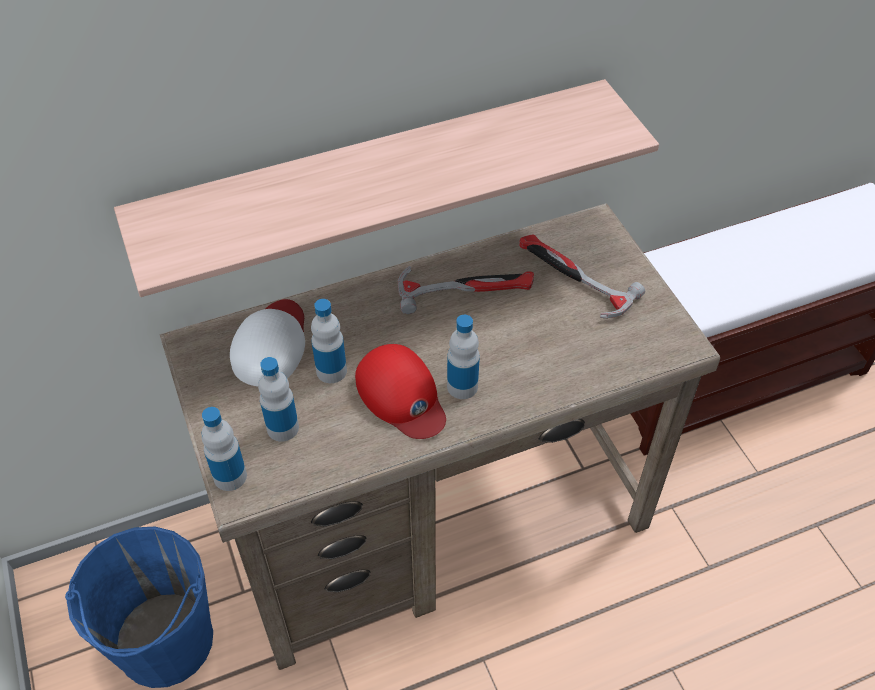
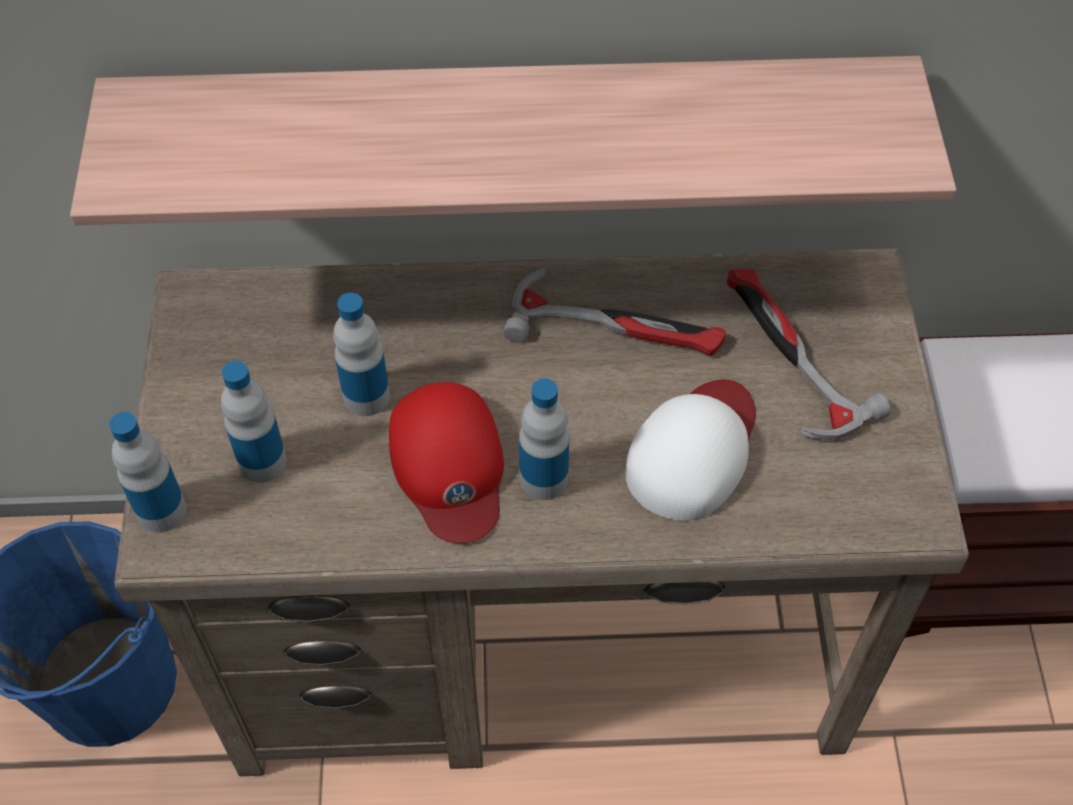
camera: 20 degrees right, 5 degrees up
(271, 345) = (300, 332): white cap -> white cap (693, 451)

